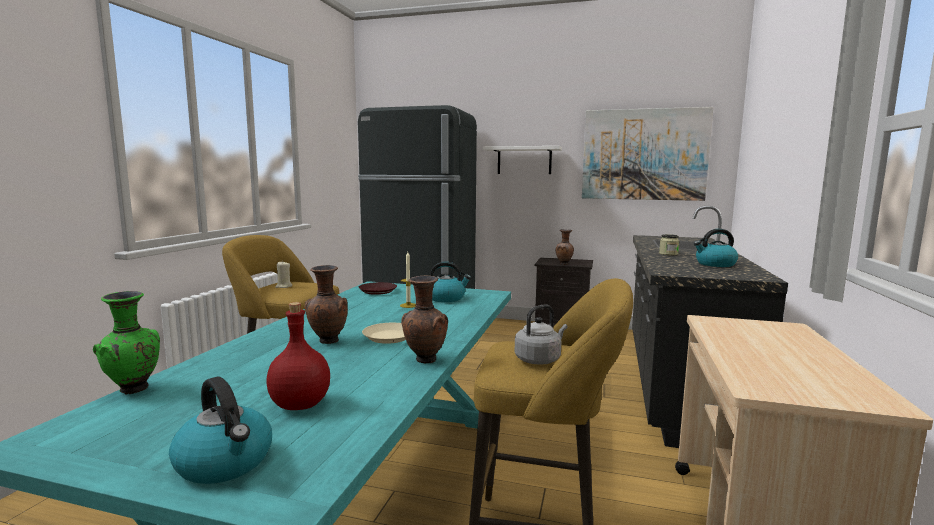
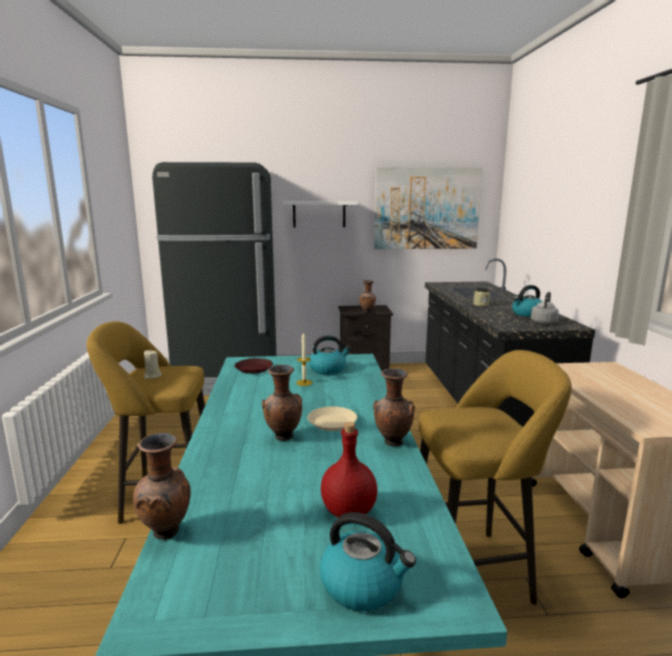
camera: 20 degrees left, 5 degrees up
(133, 390) = (167, 533): green vase -> brown vase
(539, 359) = (482, 426): grey kettle -> grey kettle (544, 322)

